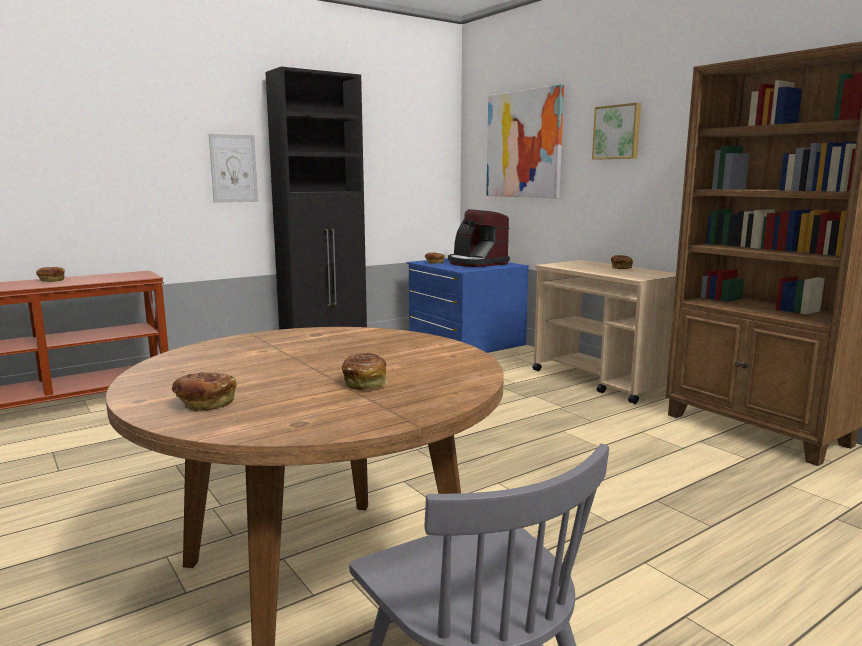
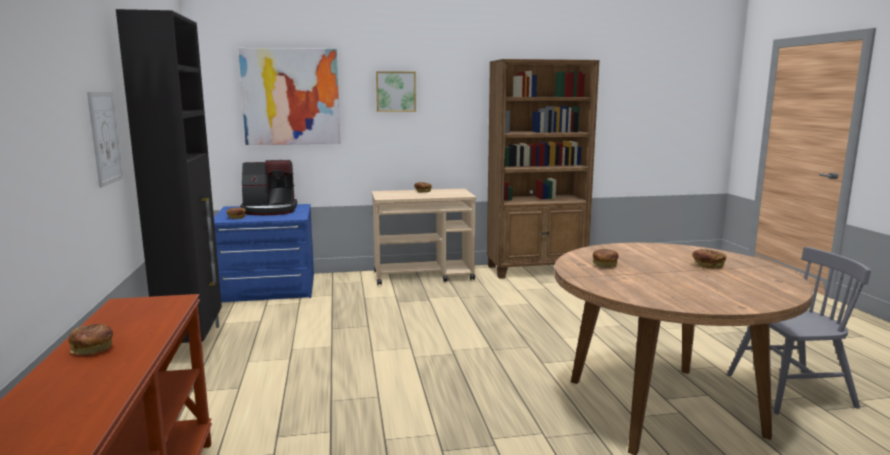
camera: 65 degrees left, 0 degrees up
(204, 404) = (748, 294): bread -> bread (604, 265)

